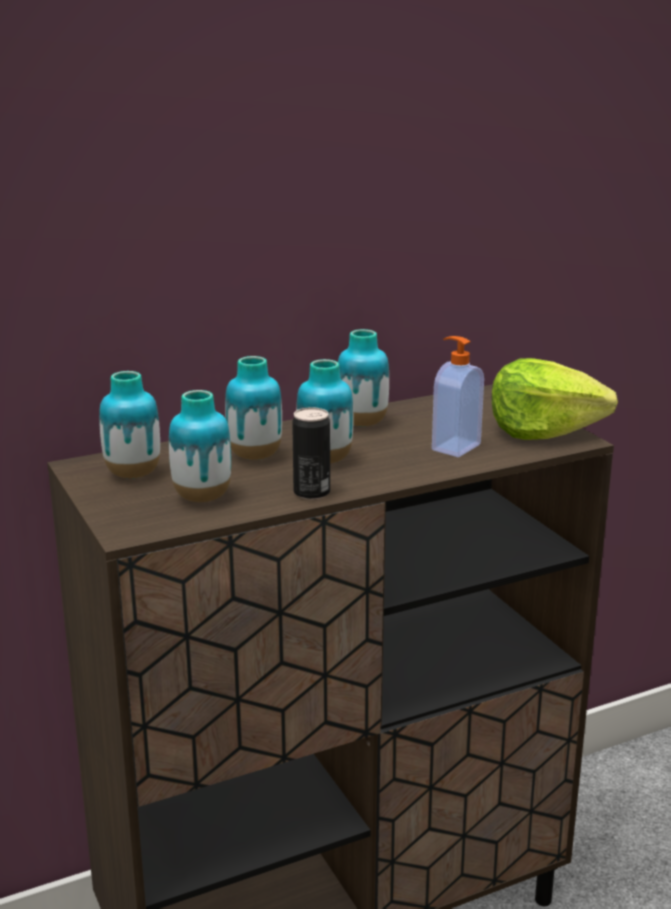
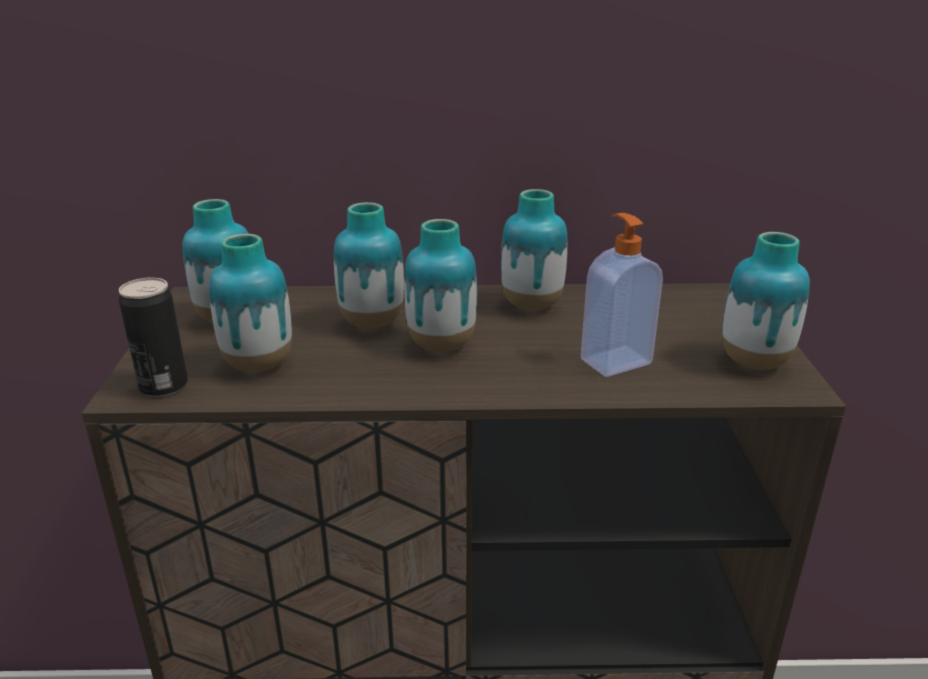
camera: 25 degrees right, 5 degrees up
(311, 492) = (380, 387): can -> can (163, 385)
(543, 431) = (754, 362): lettuce -> vase

